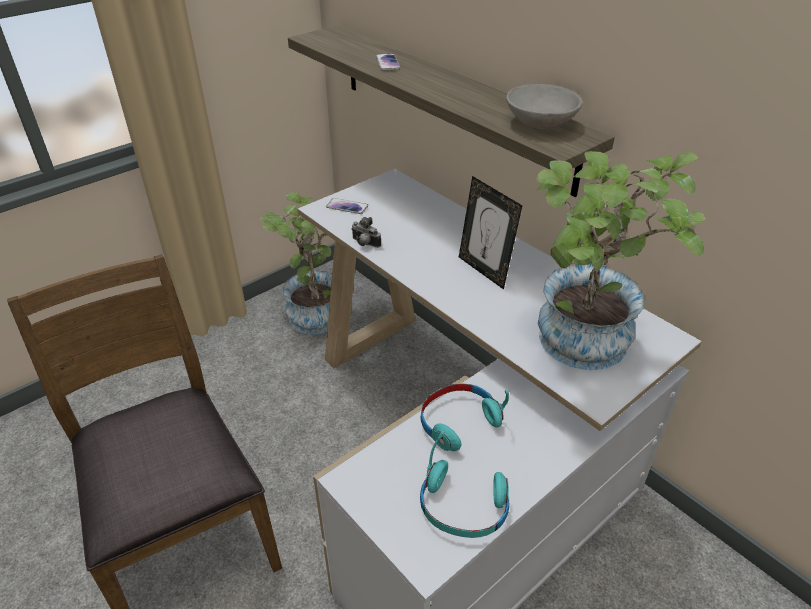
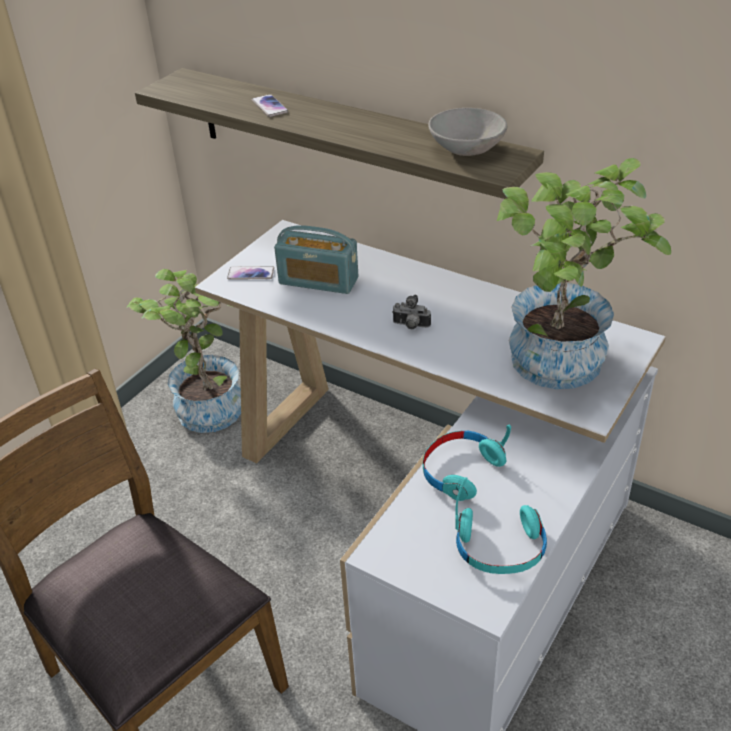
camera: 15 degrees left, 0 degrees up
(364, 244) = (291, 311): camera -> camera (410, 326)
(399, 224) = (318, 281): none -> radio
(484, 270) = (431, 312): picture frame -> none

